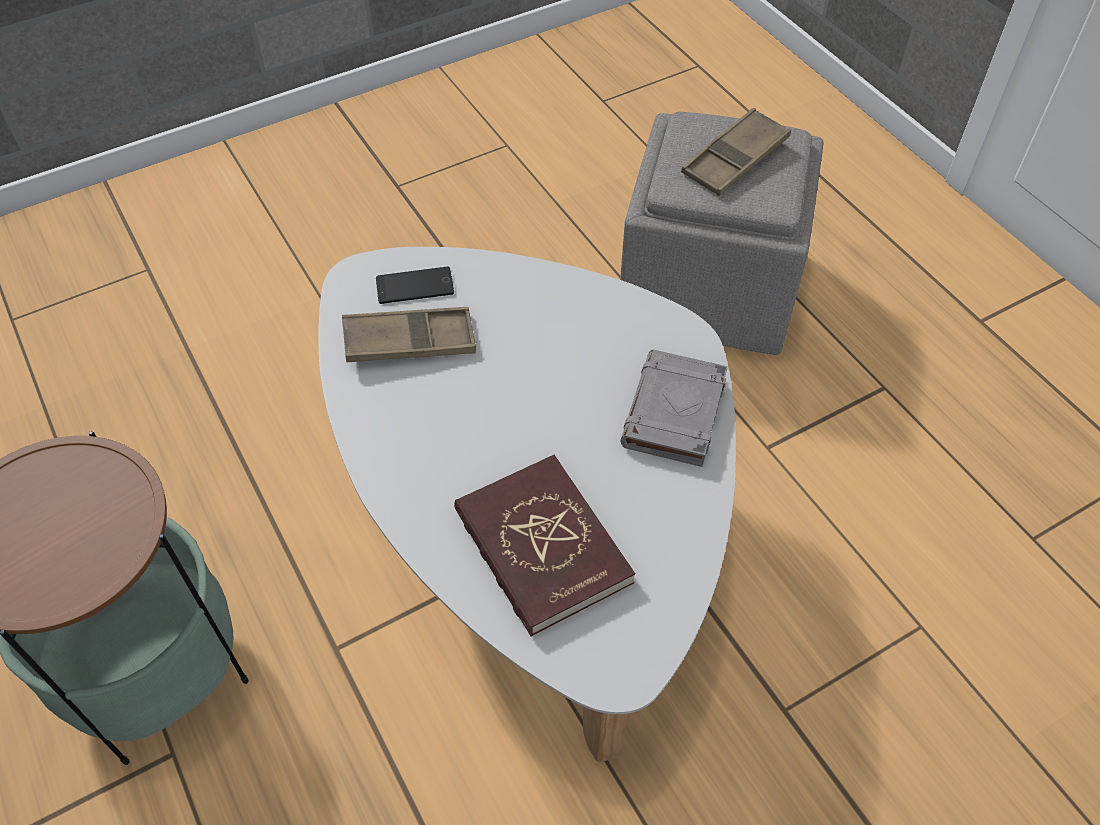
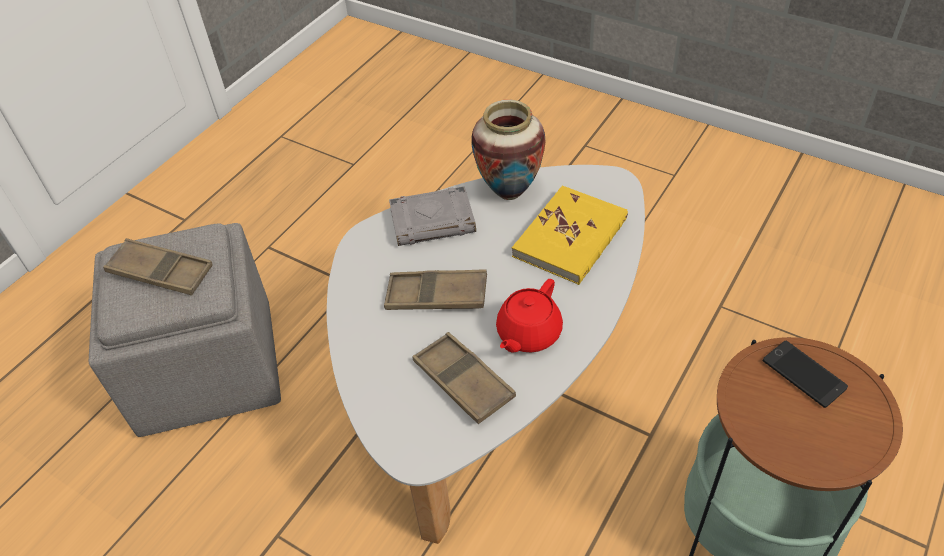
camera: 115 degrees left, 5 degrees down
(415, 286) = (405, 410): phone -> phone (804, 374)
(425, 423) = (528, 334): none -> red teapot
(541, 547) = (570, 238): red book -> yellow book
(544, 367) = (436, 296): none -> brown tray
(679, 521) = (509, 193): none -> vase

